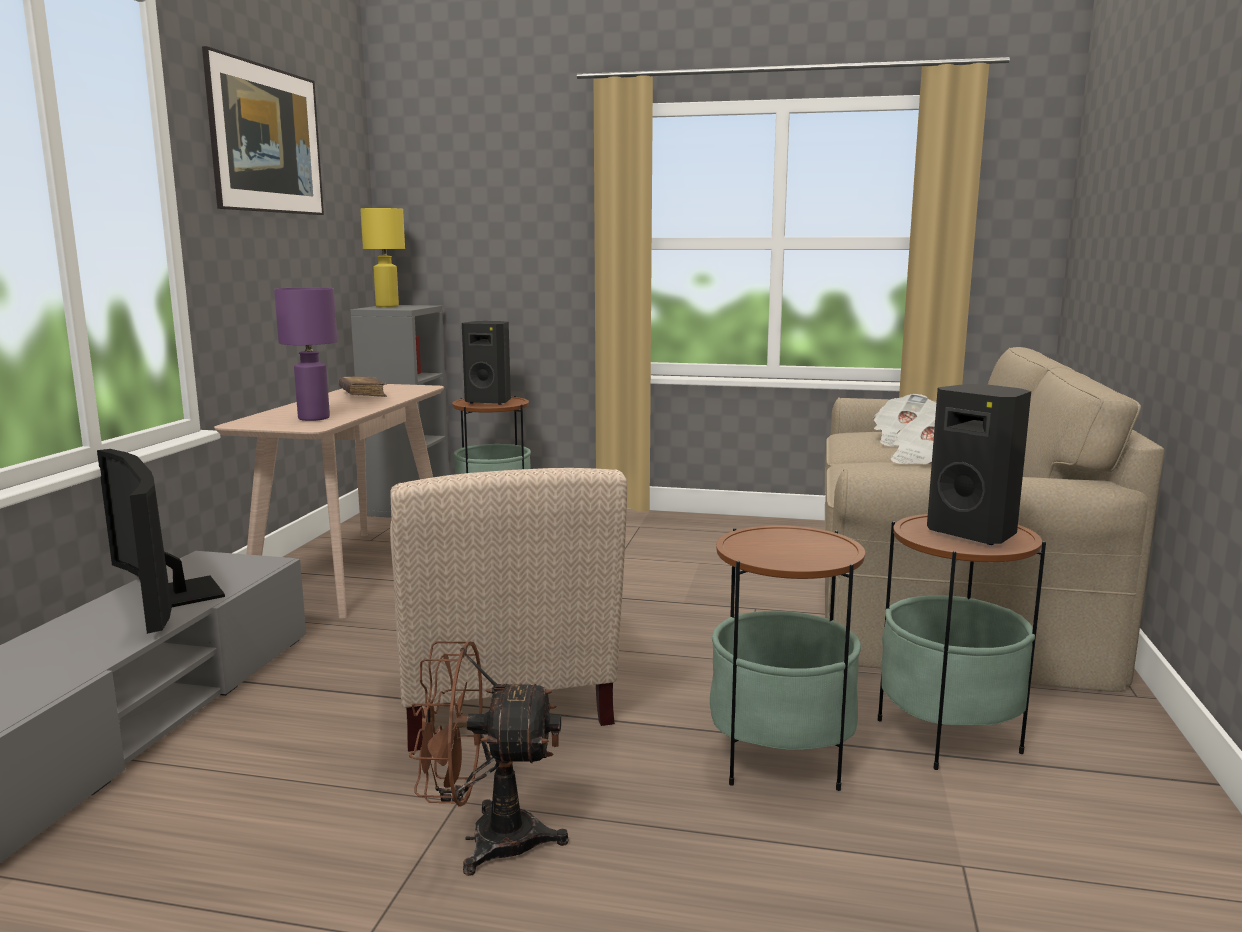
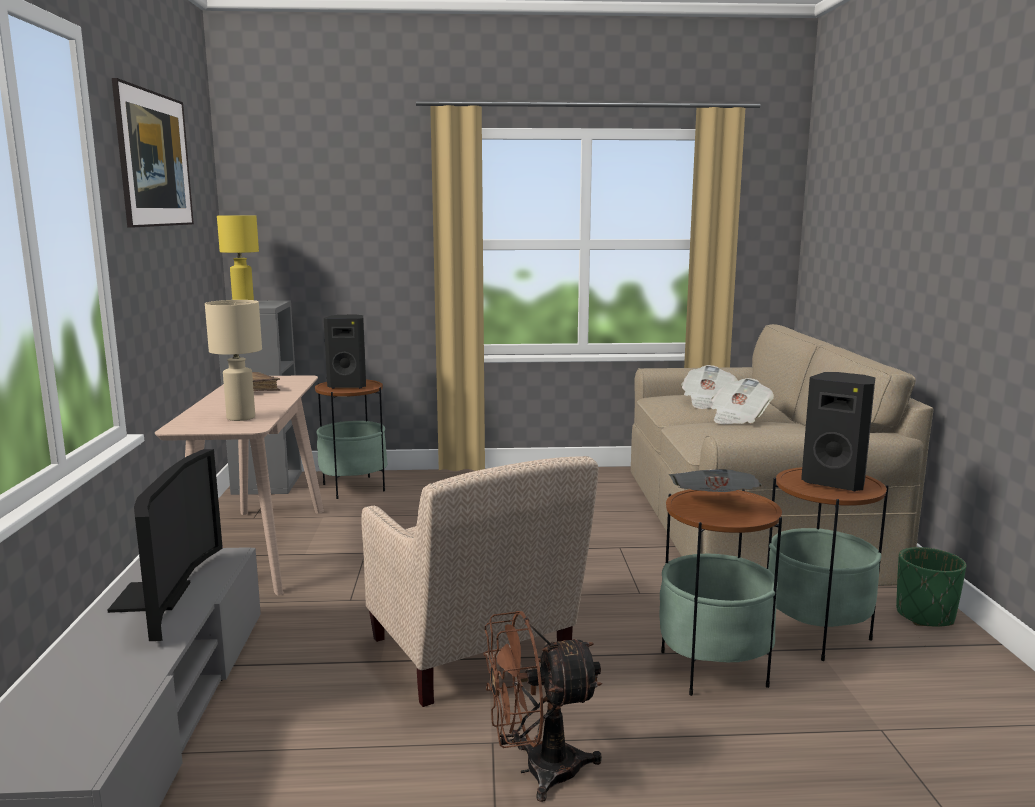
camera: 15 degrees left, 0 degrees up
(168, 596) = (162, 597): television -> television turned 135 degrees counterclockwise
(314, 418) = (241, 418): purple table lamp -> beige table lamp
(775, 544) = (713, 505): none -> newspaper
(1123, 734) = (925, 616): none -> green planter

